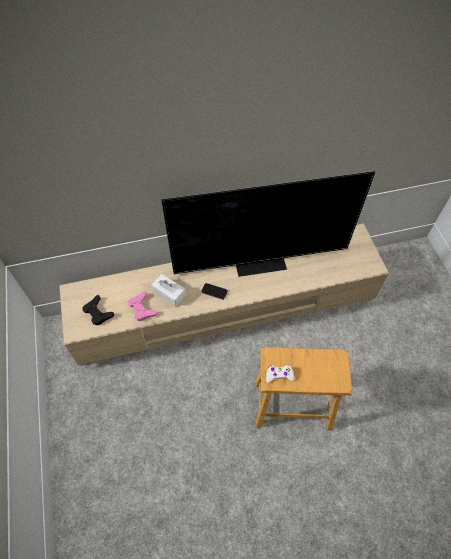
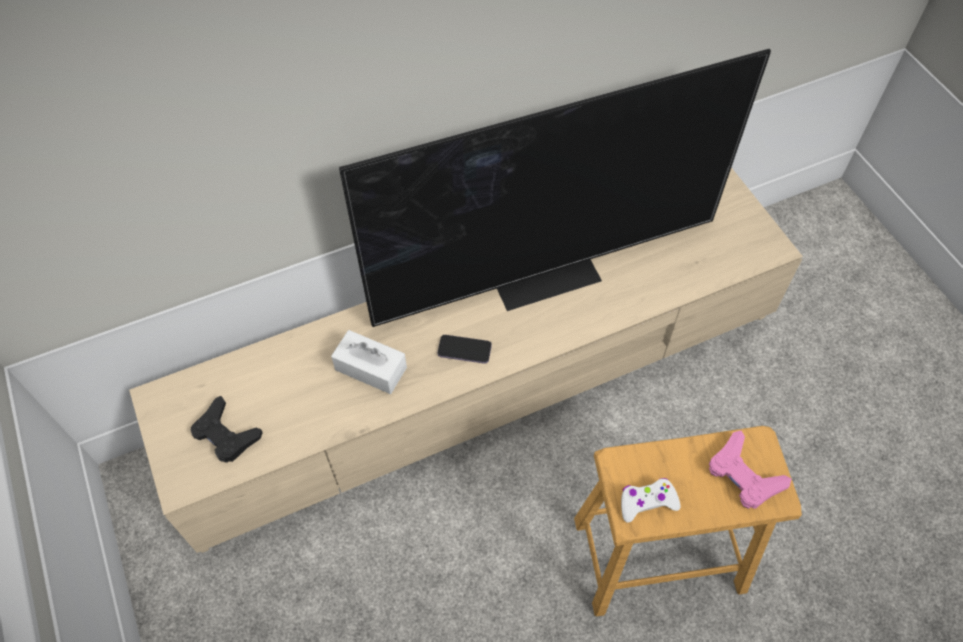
camera: 10 degrees left, 0 degrees up
(142, 308) = (319, 409): pink game controller -> pink game controller (744, 475)

